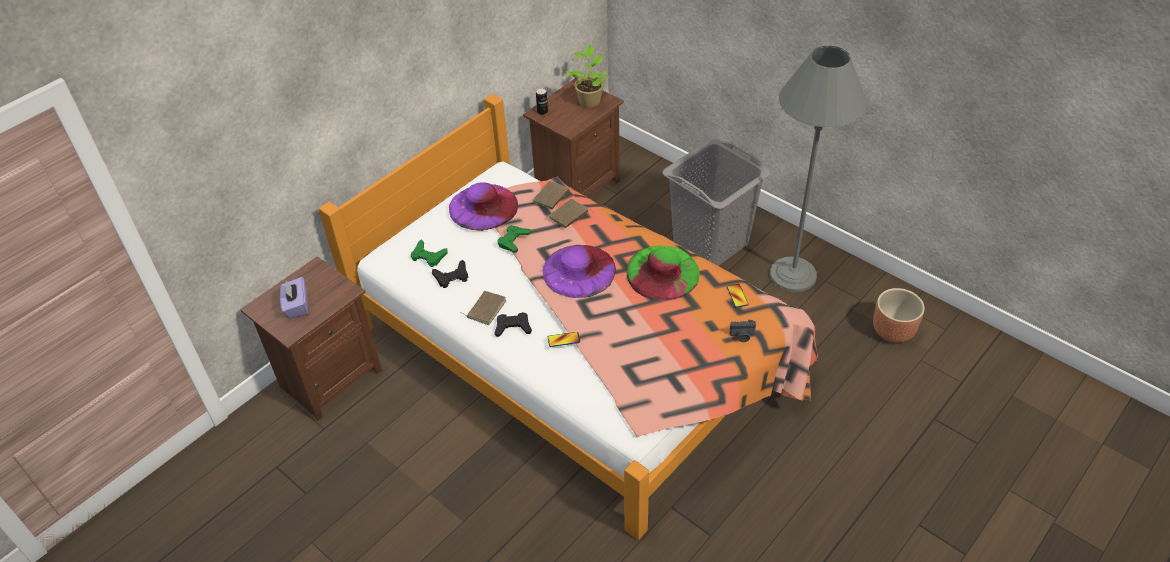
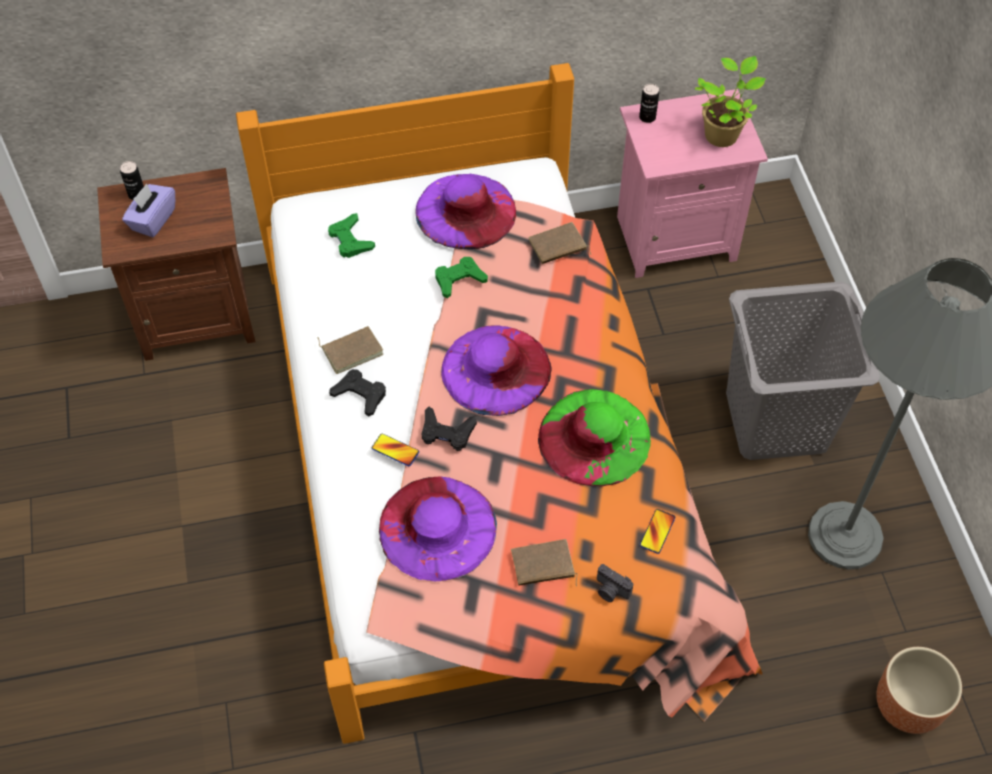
camera: 35 degrees right, 10 degrees up
(272, 299) = (137, 194): none -> can
(452, 277) = (352, 284): black game controller -> black game controller (447, 432)
(569, 215) = (555, 286): brown book -> brown book (543, 566)
(576, 187) = (674, 237): brown nightstand -> pink nightstand
(625, 362) = (437, 528): none -> purple hat

